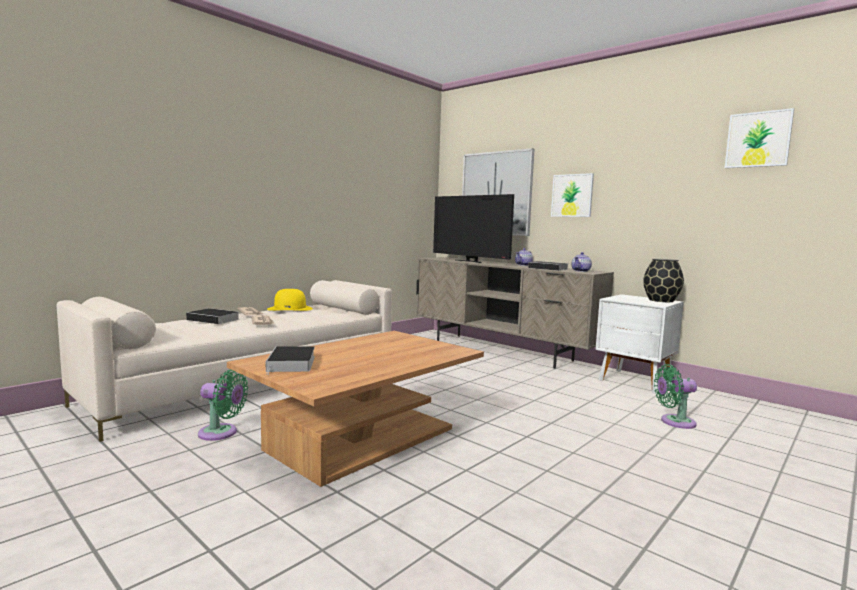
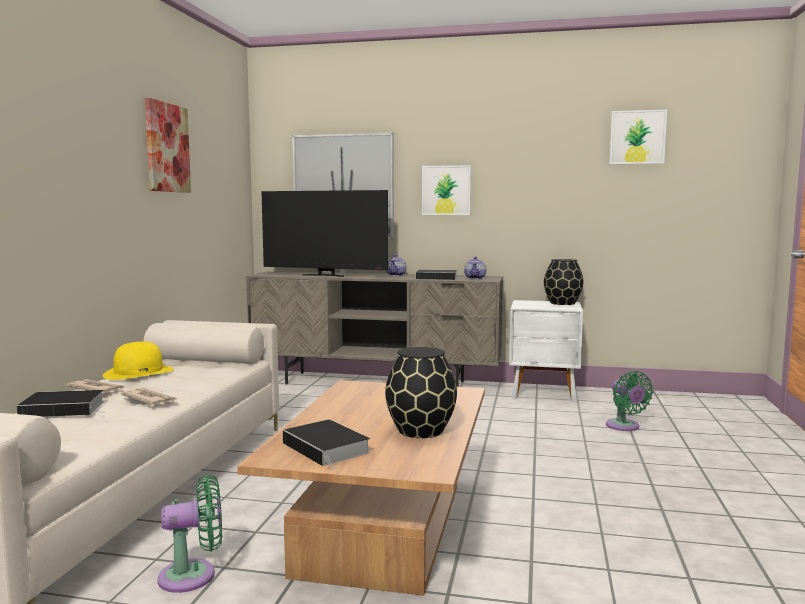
camera: 30 degrees left, 0 degrees up
(349, 163) = (167, 148): none -> picture
(371, 367) = (421, 431): none -> black vase
(674, 422) = (624, 427): green fan -> green fan turned 75 degrees counterclockwise

